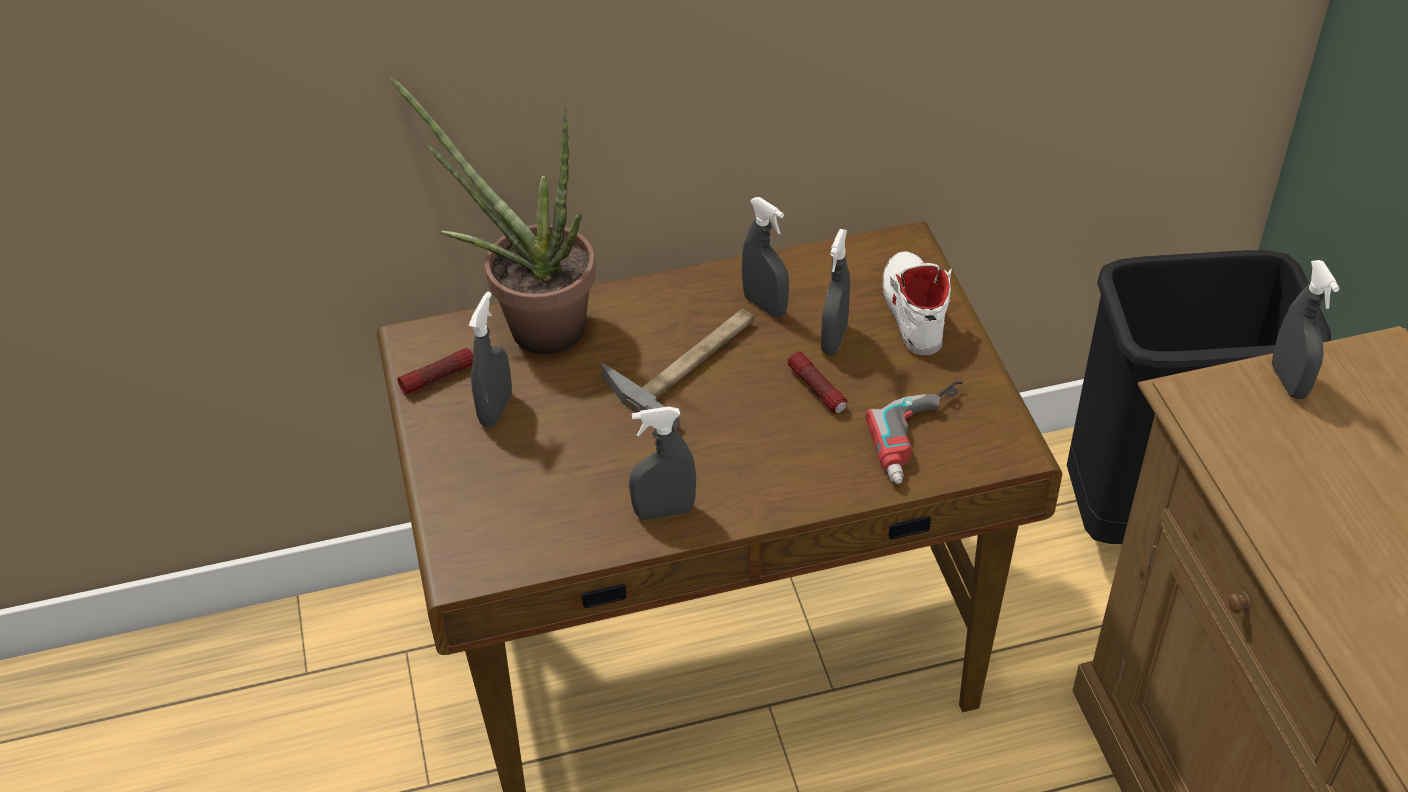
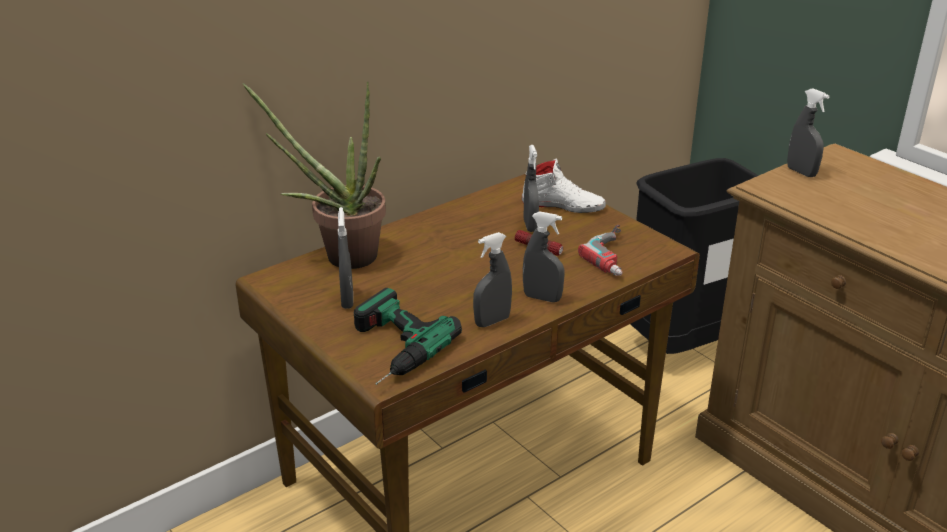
camera: 25 degrees left, 15 degrees down
(438, 377) = (296, 293): flashlight -> none
(498, 517) = (388, 349): none -> power drill
(689, 362) = (453, 253): hammer -> none
(765, 305) = (478, 219): grey spray bottle -> grey spray bottle (542, 298)
(911, 309) = (563, 204): white shoe -> white shoe turned 135 degrees clockwise

